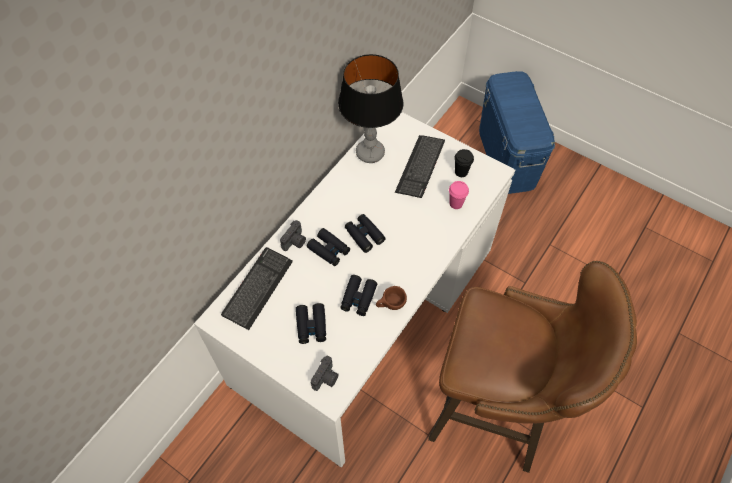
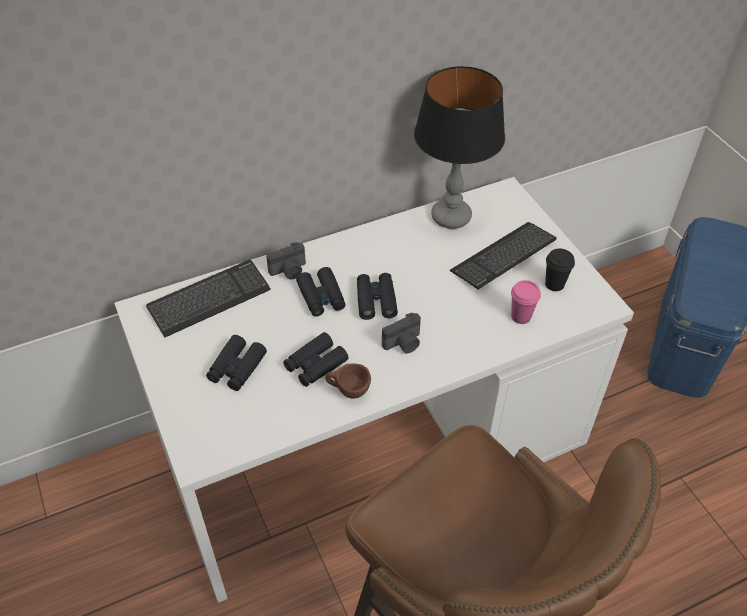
camera: 30 degrees right, 10 degrees down
(326, 378) = (208, 434): camera -> camera (404, 344)

